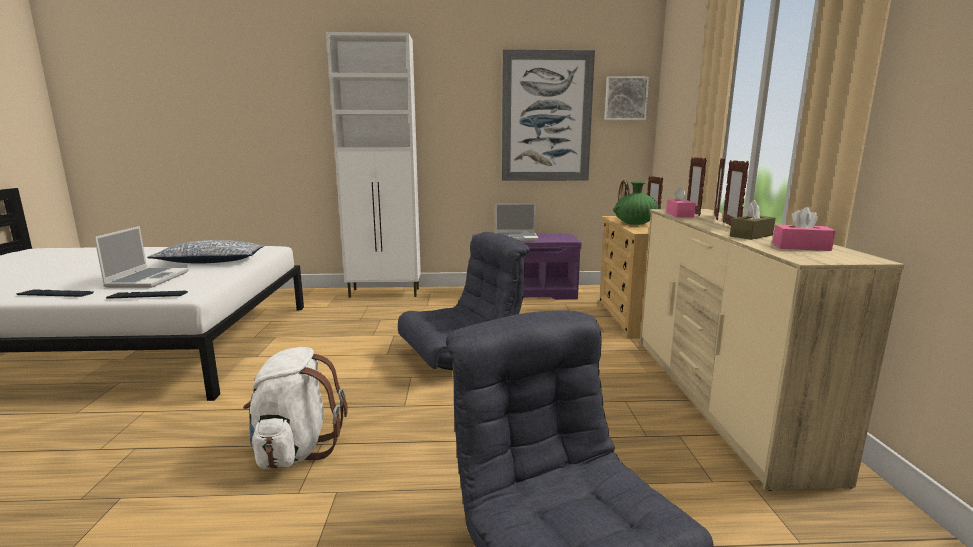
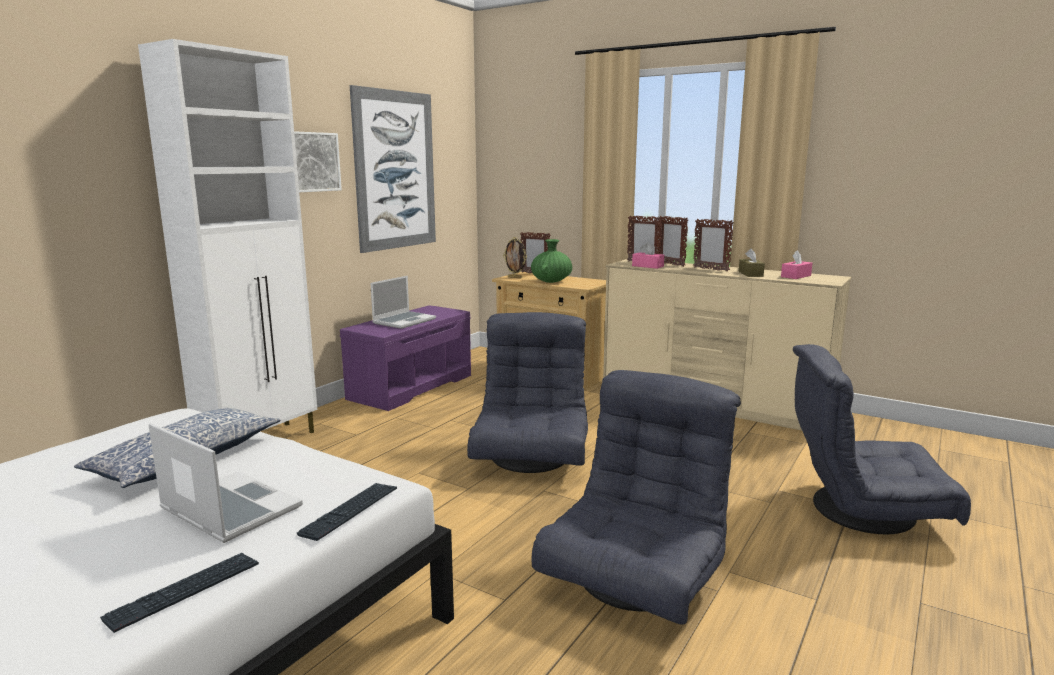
camera: 55 degrees left, 0 degrees up
(295, 449) = (636, 579): white backpack -> grey armchair
(625, 98) = (455, 149): picture -> picture (313, 162)

